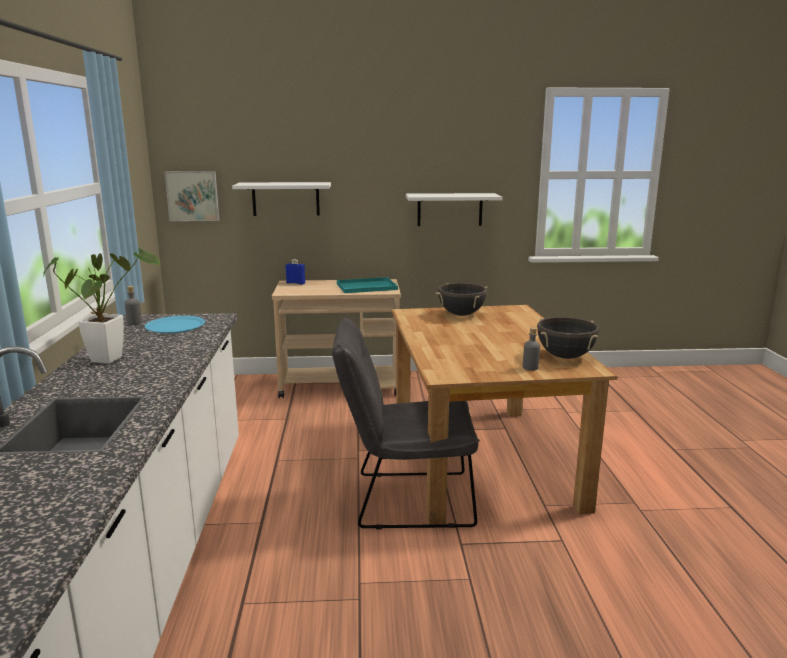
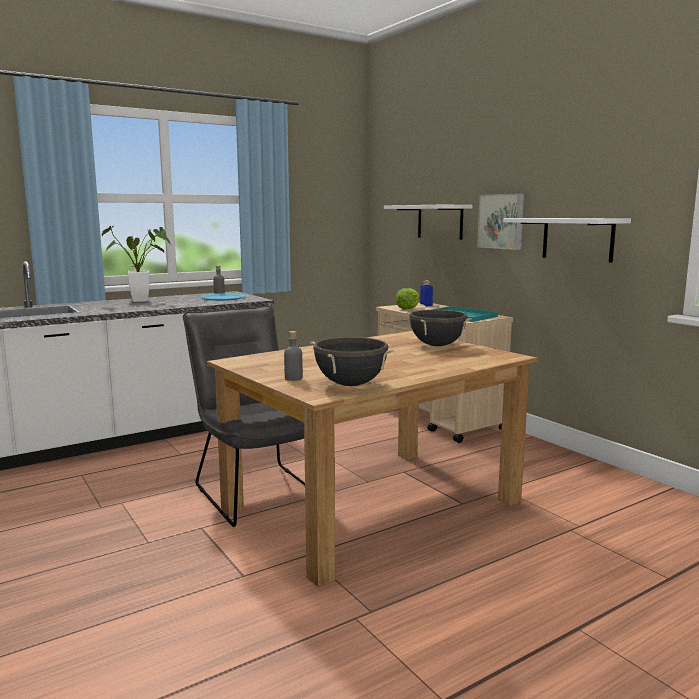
camera: 60 degrees right, 5 degrees down
(193, 196) = (386, 218): picture -> picture (502, 221)
(304, 290) = (408, 308): none -> lettuce

